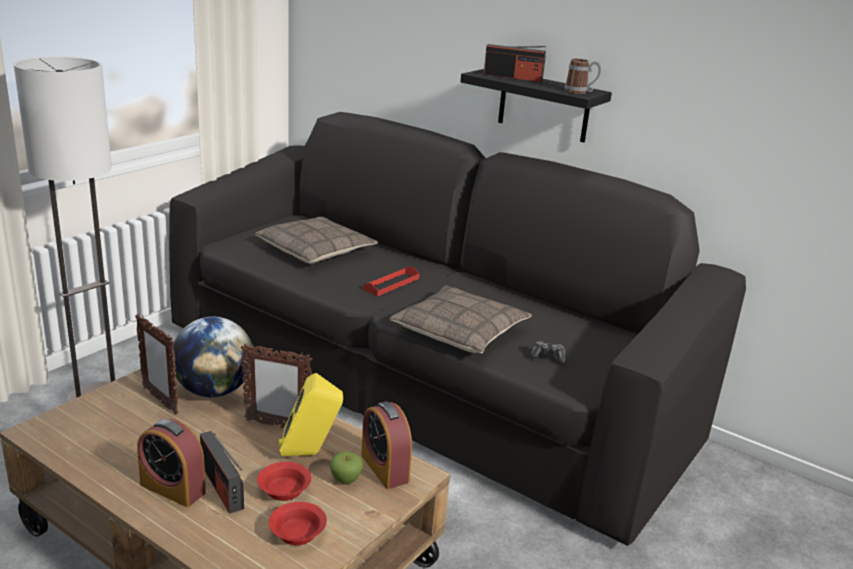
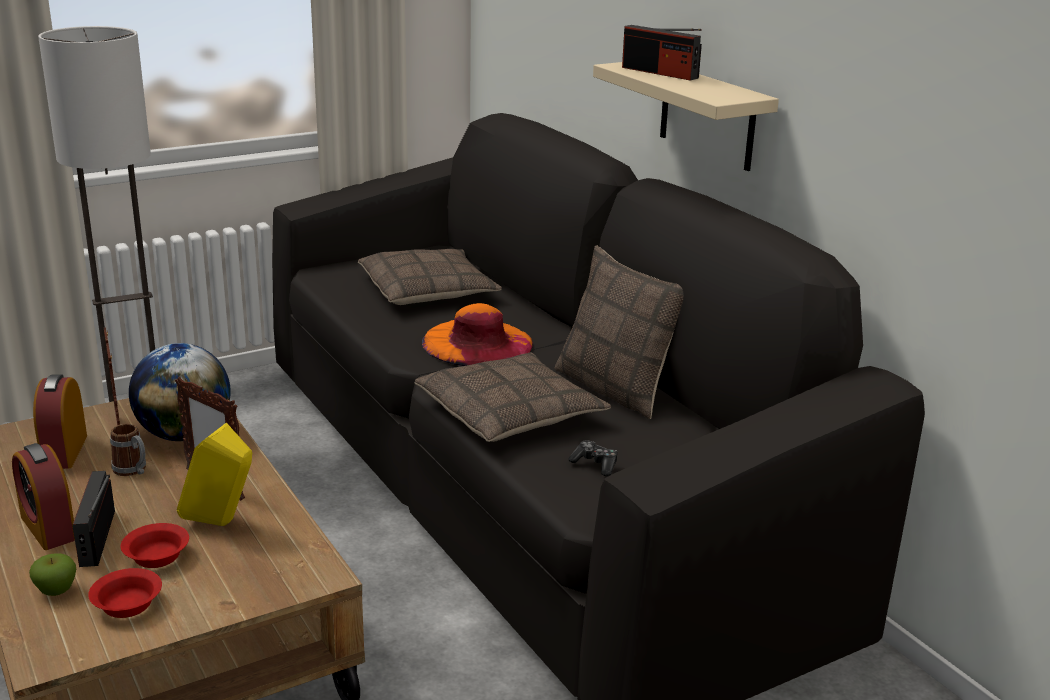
camera: 25 degrees right, 0 degrees up
(345, 480) = (233, 562): apple -> apple (56, 591)
(384, 468) = (290, 559): alarm clock -> alarm clock (64, 451)
(391, 284) = (477, 343): red tray -> orange hat
(508, 302) = (616, 388): none -> pillow
(543, 106) = (707, 115): black shelf -> beige shelf
(580, 92) = (724, 96): mug -> mug (133, 470)

